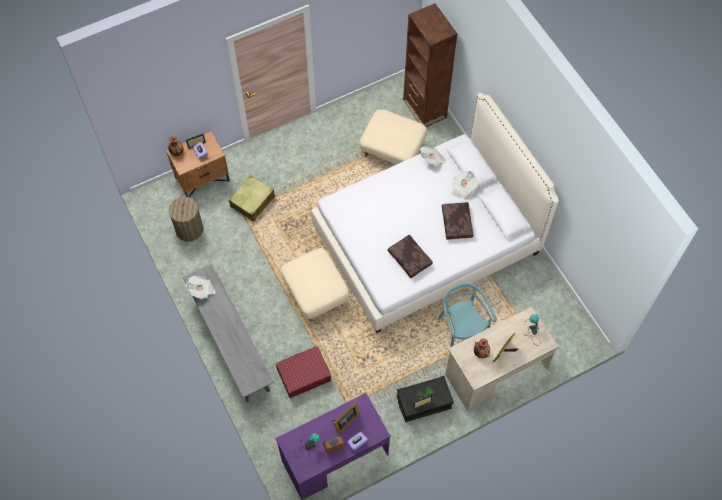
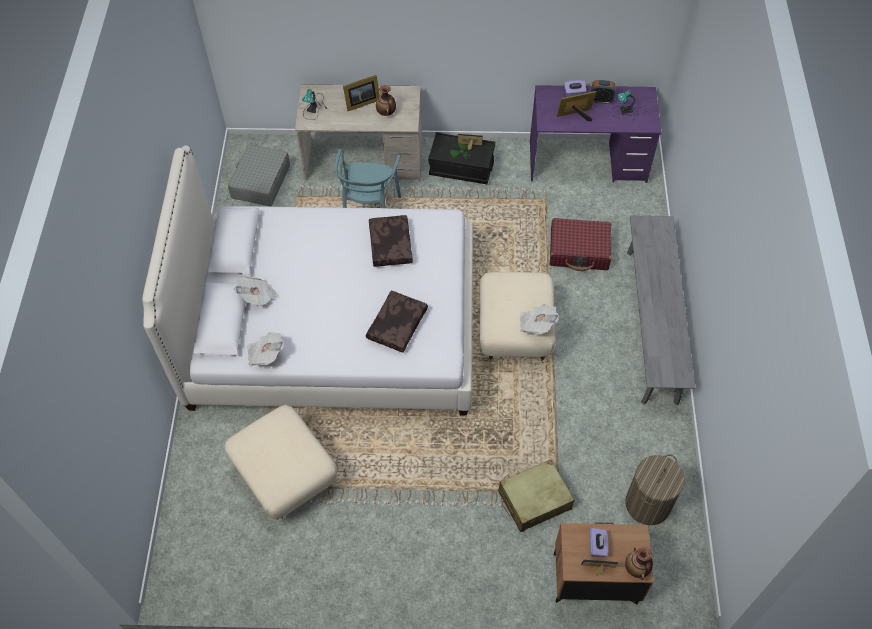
camera: 150 degrees left, 5 degrees down
(202, 290) = (675, 356): newspaper -> newspaper (536, 324)
(424, 108) = (189, 521): brown bookcase -> none
(457, 223) = (300, 258): brown pillow -> brown pillow (396, 324)
(552, 317) = (260, 182): none -> grey suitcase

